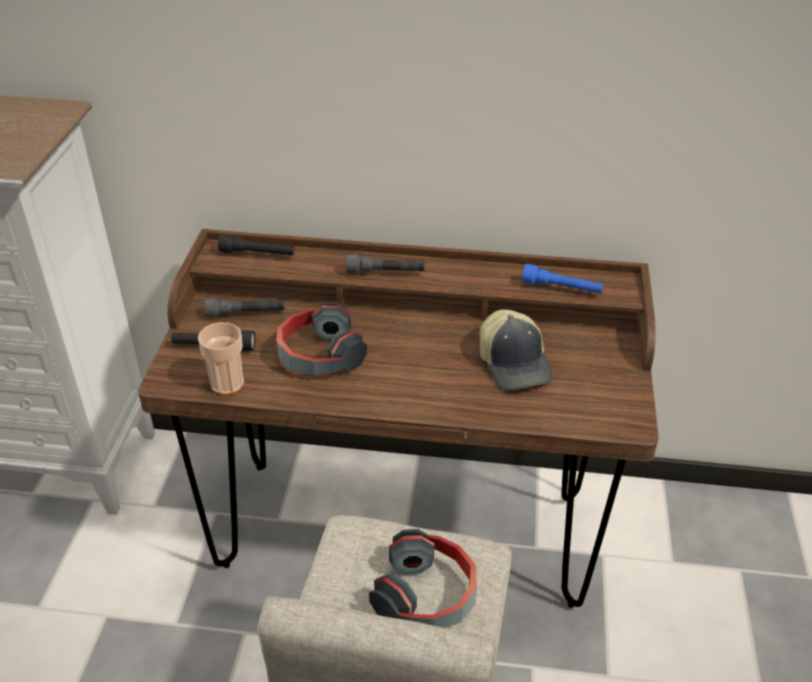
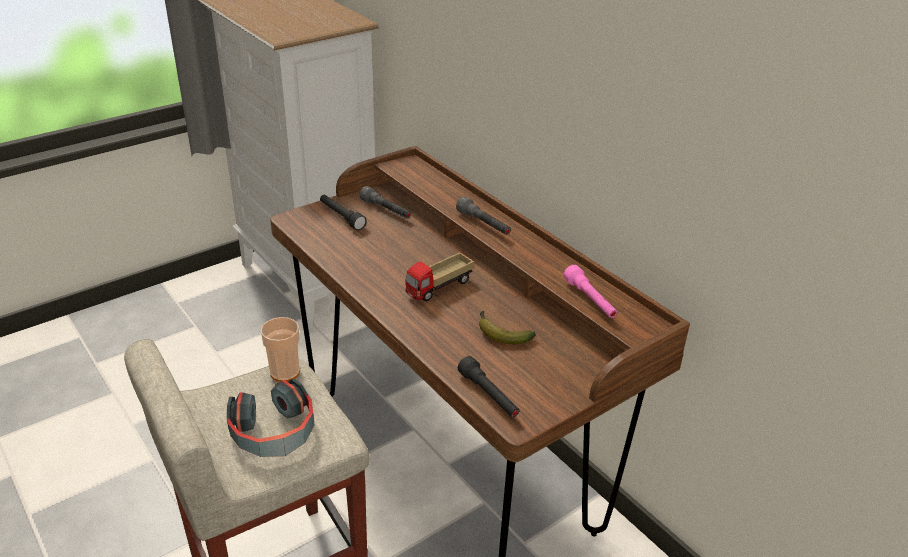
camera: 45 degrees right, 5 degrees down
(227, 384) = (317, 239): cup -> cup (285, 372)
(258, 254) = (426, 175): black flashlight -> black flashlight (489, 395)
(318, 355) = (388, 254): headphones -> none
(410, 357) = (439, 288): none -> toy truck
(514, 363) = (500, 333): cap -> banana
(561, 288) = (590, 300): blue flashlight -> pink flashlight

